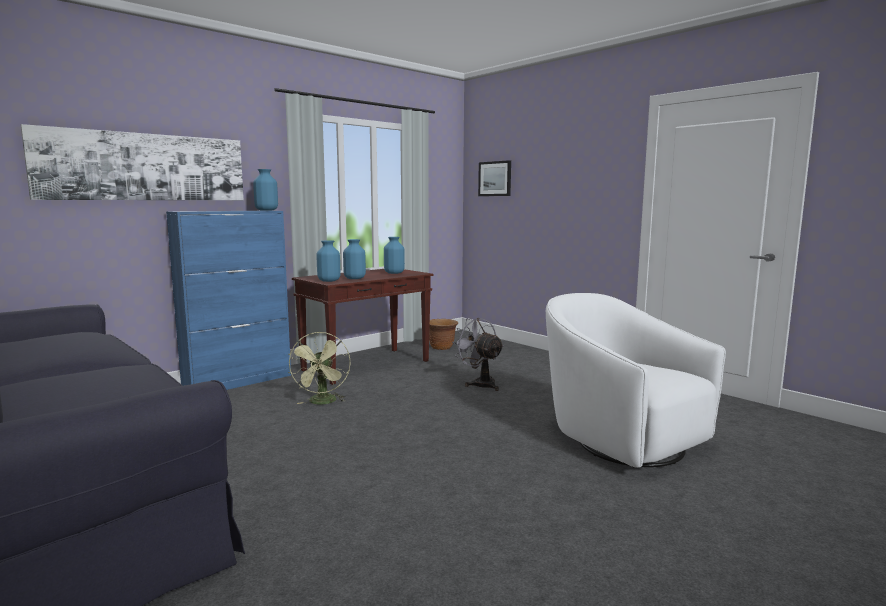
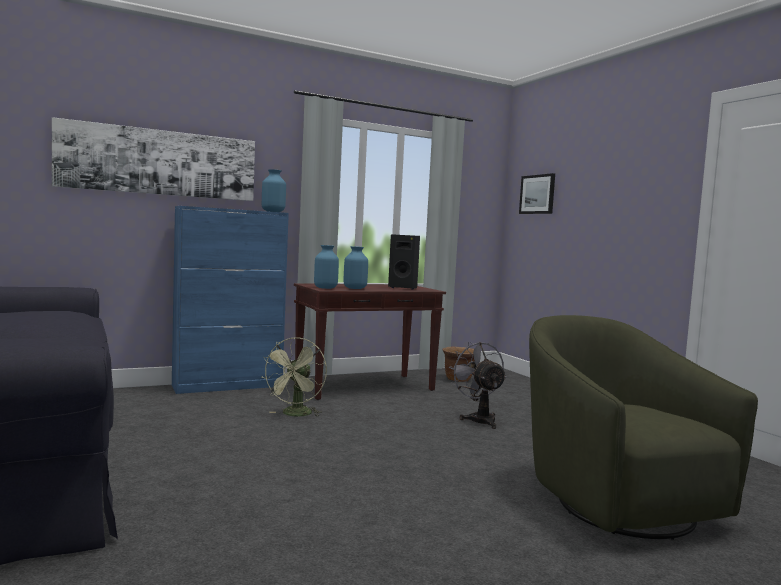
camera: 15 degrees right, 5 degrees down
(394, 273) = (404, 288): blue vase -> black speaker
(620, 440) = (614, 501): white armchair -> green armchair

